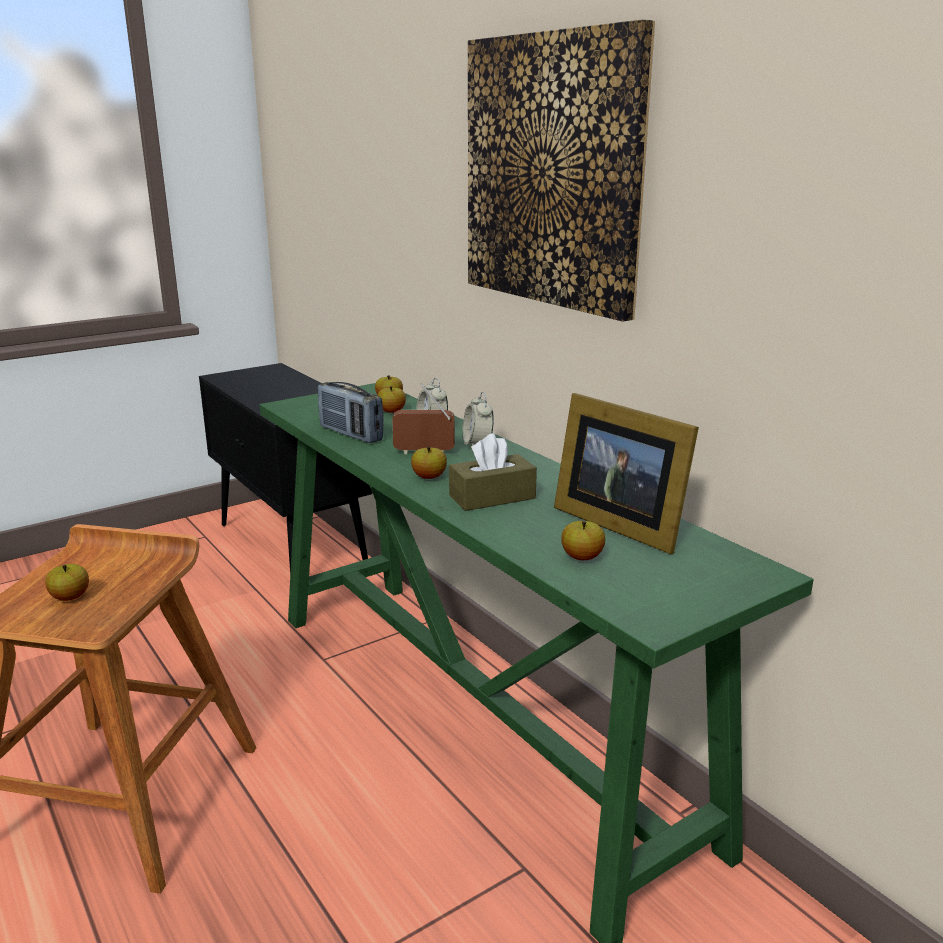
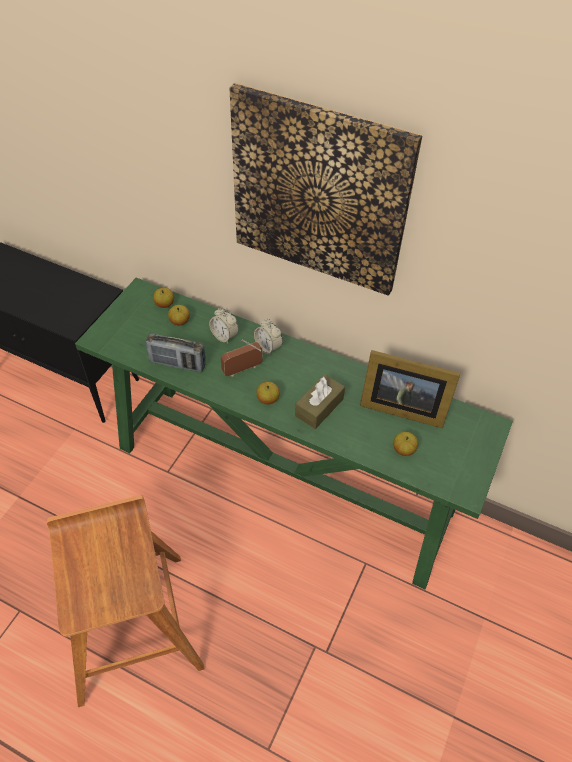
camera: 30 degrees left, 30 degrees up
(70, 597) = (105, 579): apple -> none

